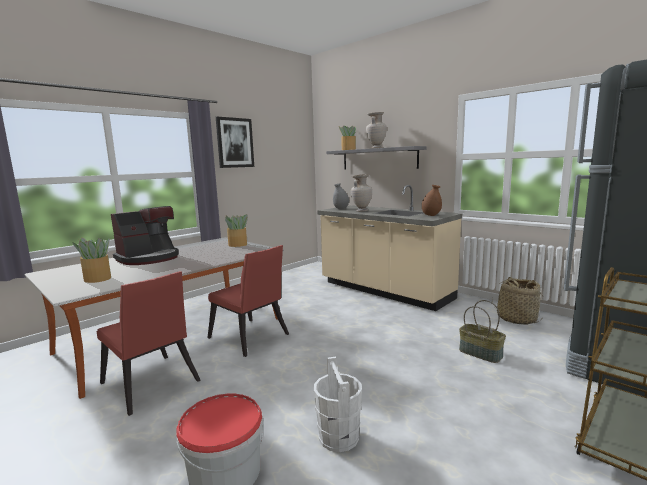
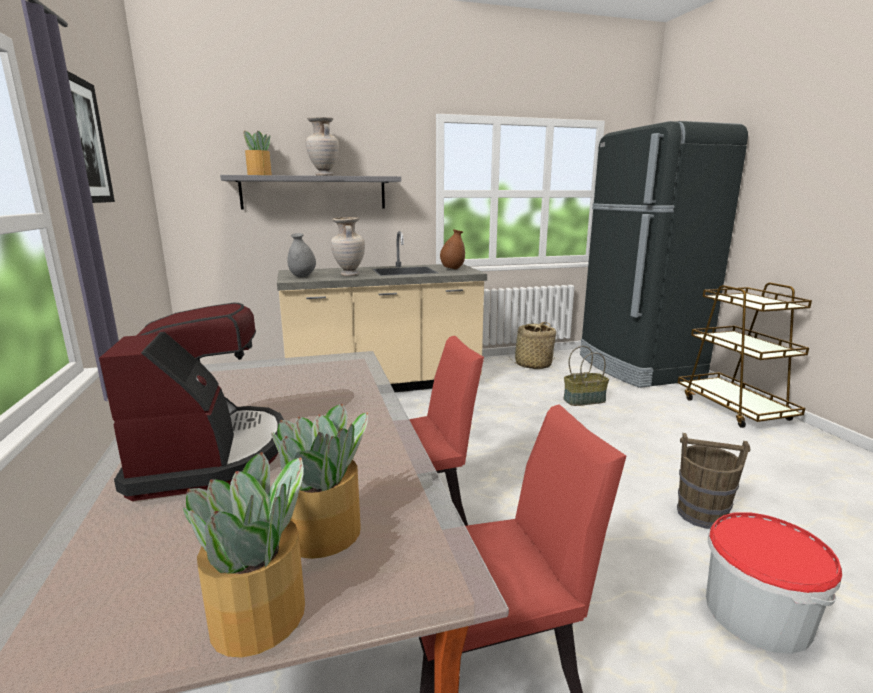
camera: 60 degrees left, 5 degrees up
(238, 245) = (271, 368): potted plant -> potted plant (261, 616)
(338, 437) = (702, 515): white bucket -> brown bucket

